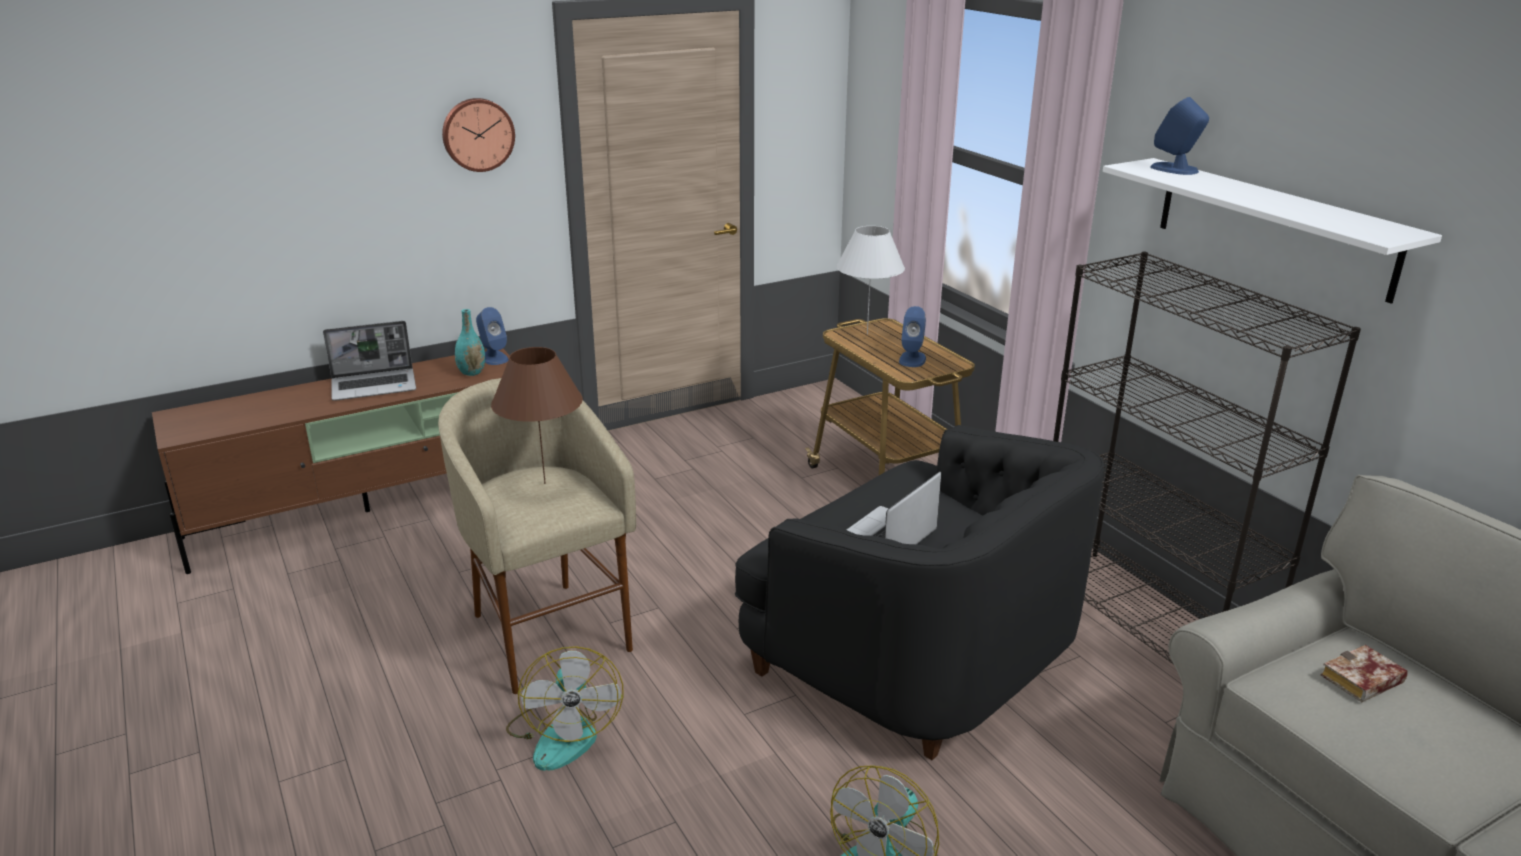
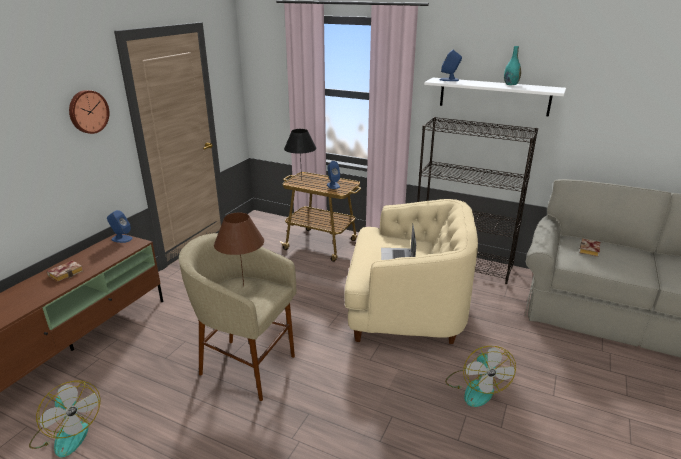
camera: 35 degrees left, 0 degrees up
(375, 386) = (66, 273): laptop -> book
(472, 372) = (119, 249): turquoise vase -> turquoise vase (510, 84)
(564, 733) = (305, 406): fan -> fan (67, 433)
(867, 333) = (301, 180): white table lamp -> black table lamp
(915, 655) = (405, 308): black armchair -> beige armchair

